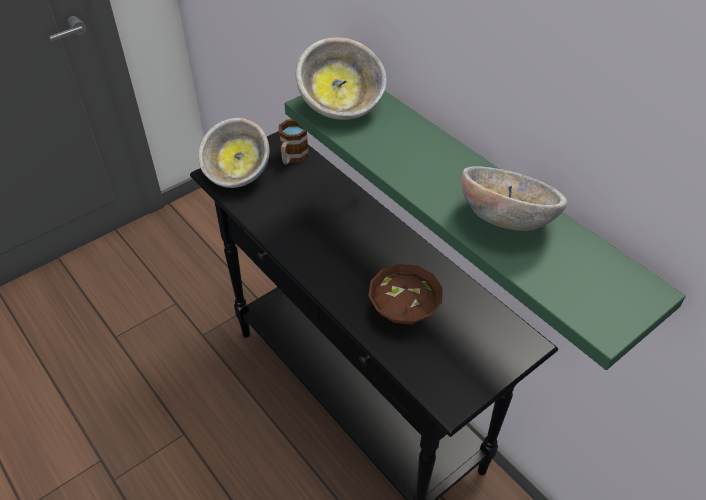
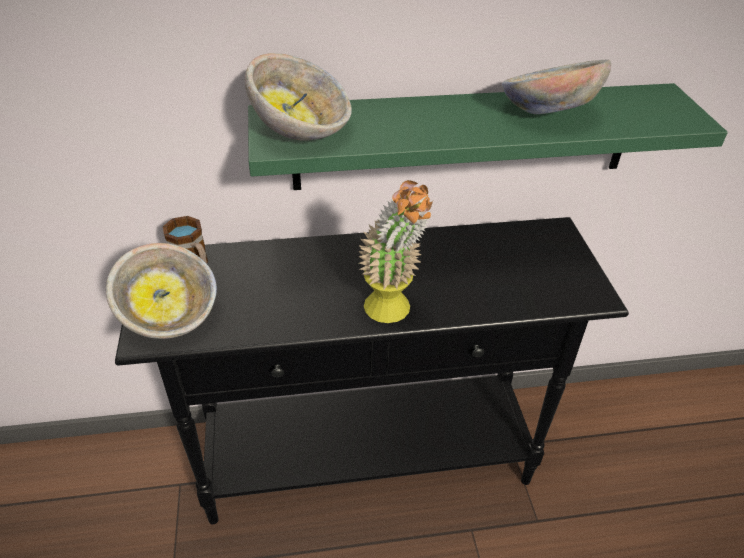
camera: 60 degrees left, 5 degrees down
(321, 277) = (393, 315): none -> potted plant
(404, 314) = (481, 280): brown bowl -> none

